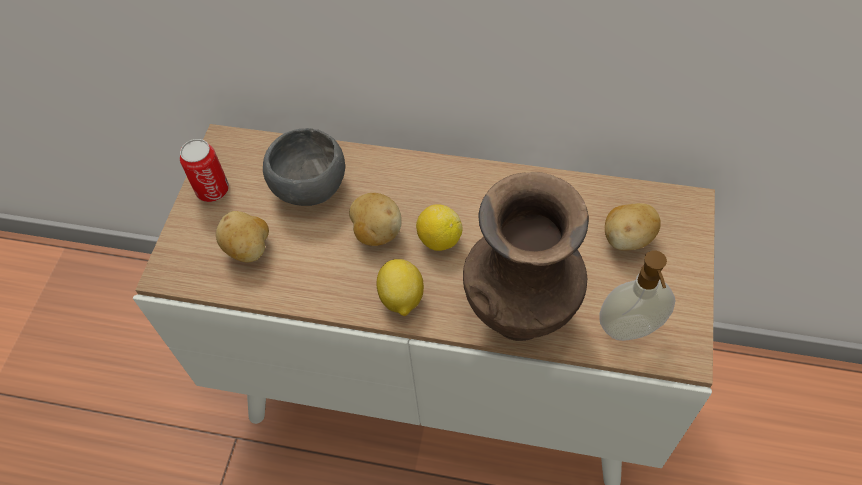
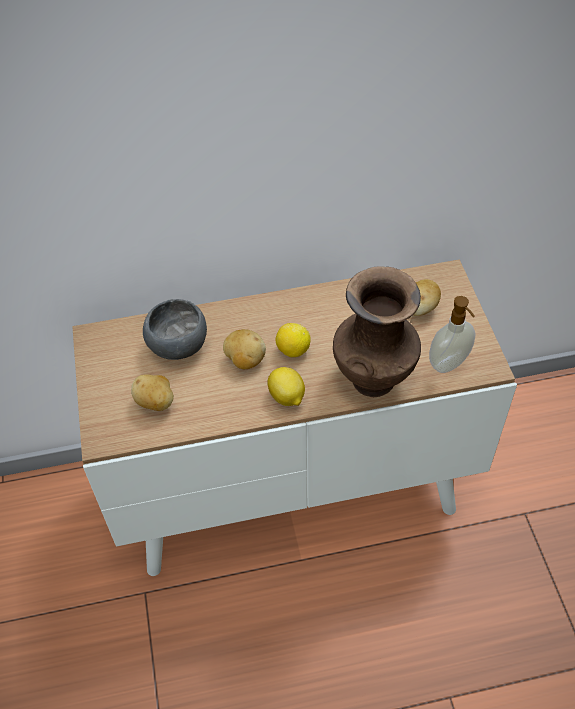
camera: 25 degrees left, 5 degrees down
(212, 190) = (103, 372): can -> none

